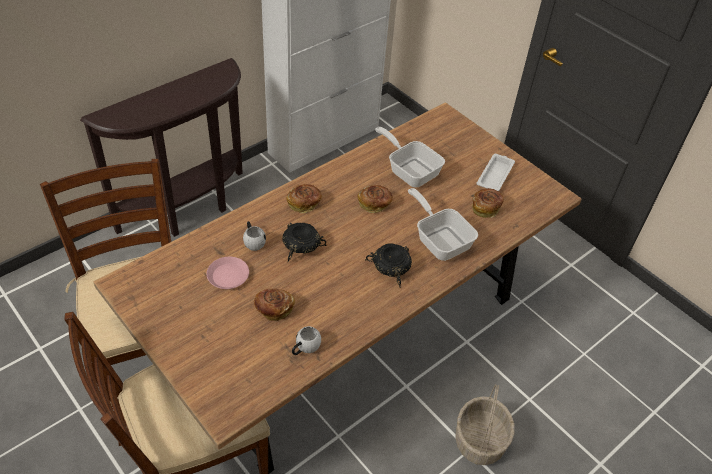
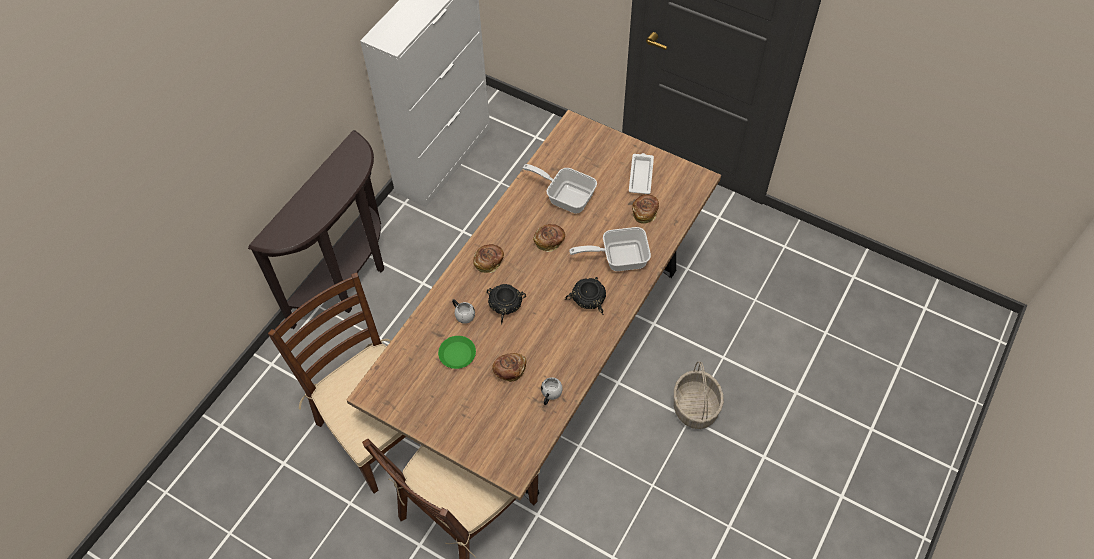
camera: 15 degrees left, 10 degrees up
(228, 276) = (457, 354): pink plate -> green plate
(440, 240) = (618, 258): frying pan -> frying pan turned 45 degrees counterclockwise

